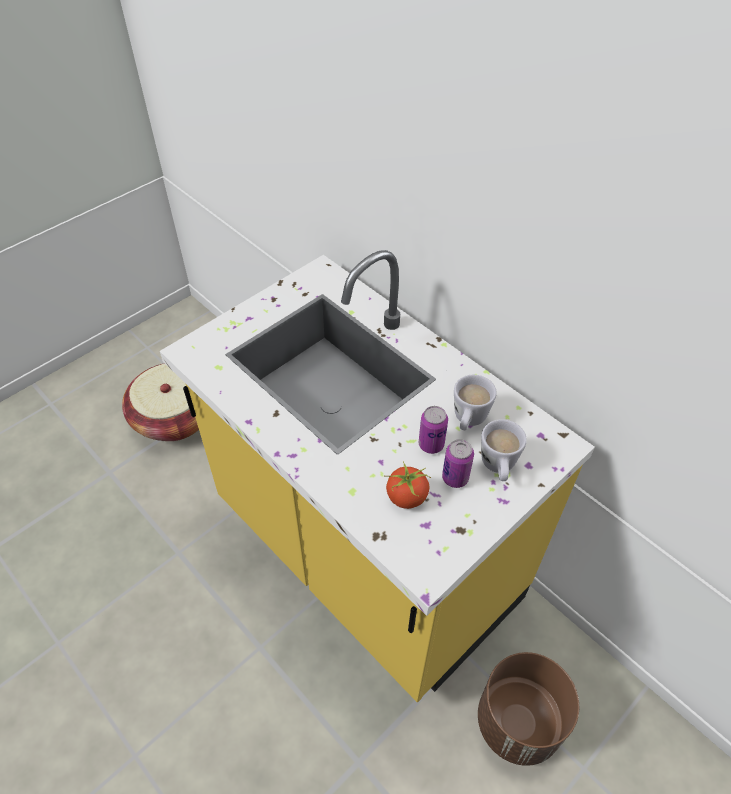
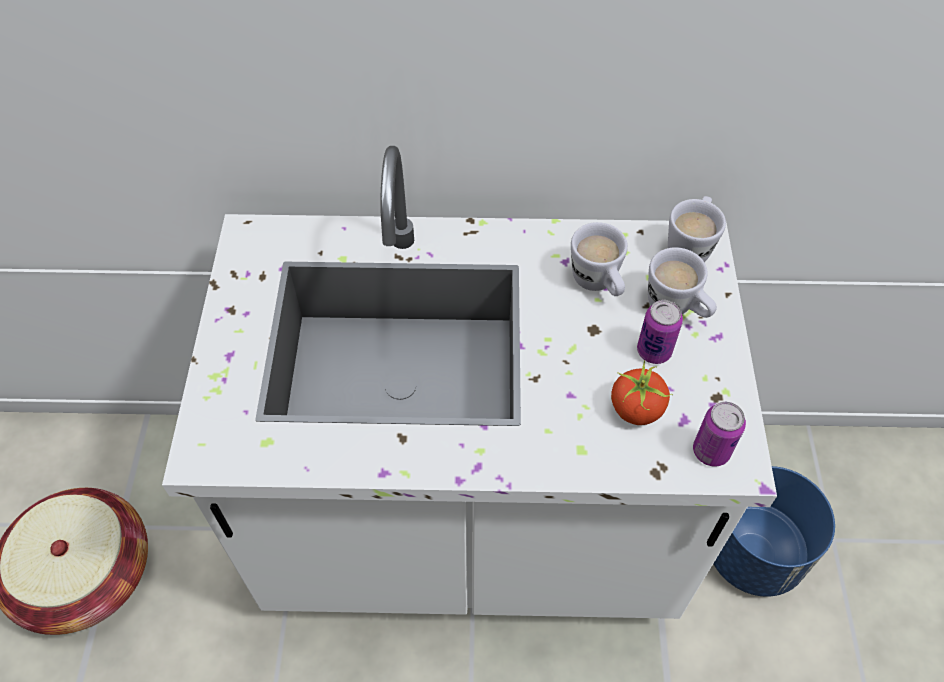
camera: 45 degrees left, 5 degrees up
(364, 554) = (472, 531): yellow counter -> white counter
(431, 444) = (594, 337): can -> can (711, 451)
(518, 722) = (753, 552): brown planter -> blue planter
(552, 442) = (690, 246): none -> white mug

